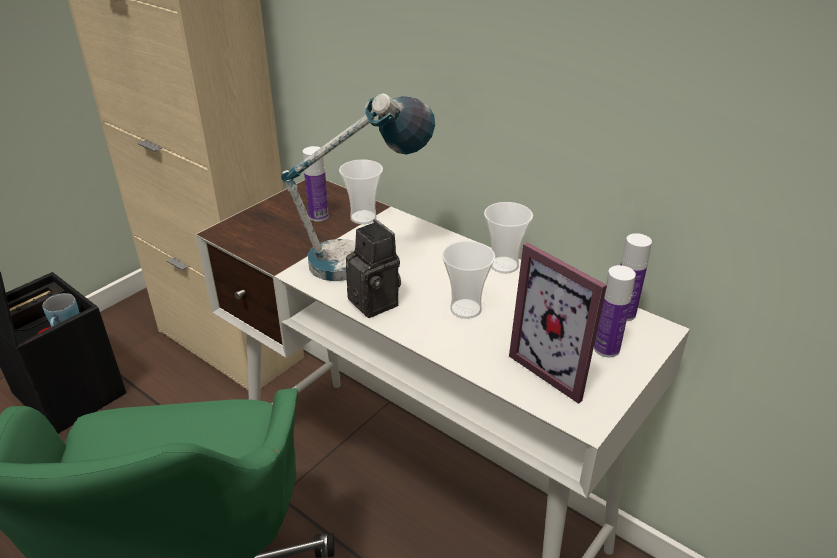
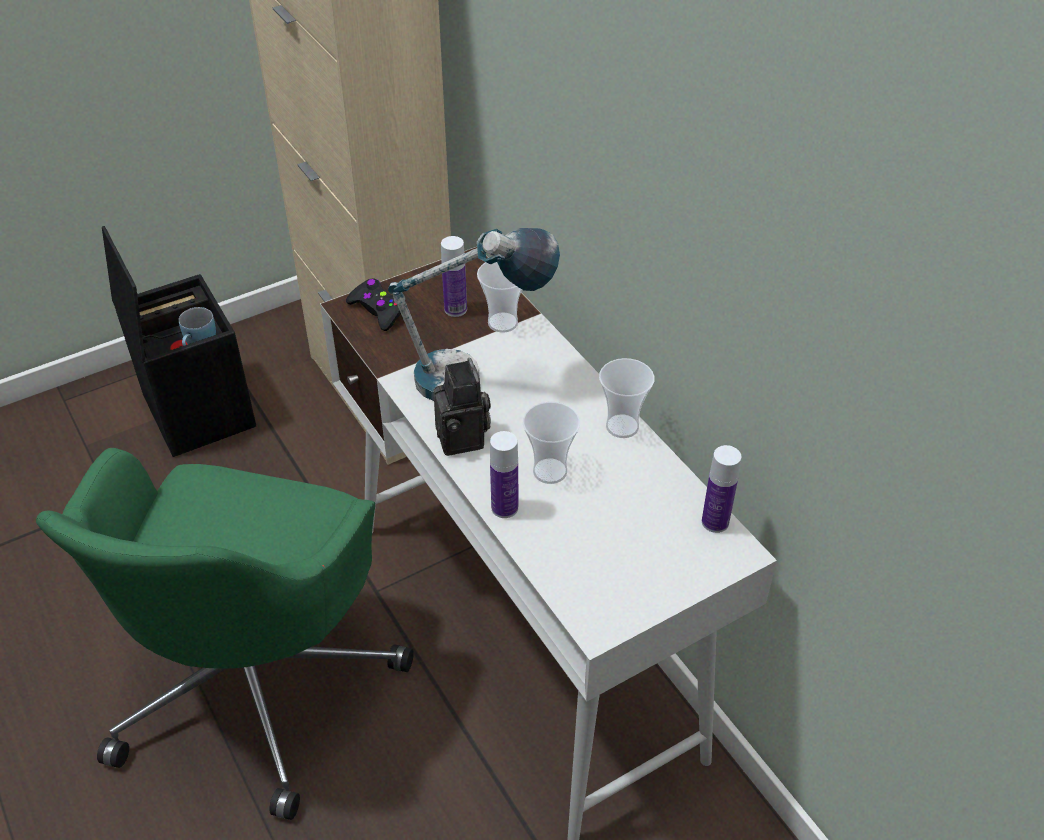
camera: 20 degrees right, 10 degrees up
(251, 229) = (378, 310): none -> black game controller
(559, 367) = (606, 565): picture frame -> none
(606, 349) = (668, 558): bottle -> bottle (504, 508)

